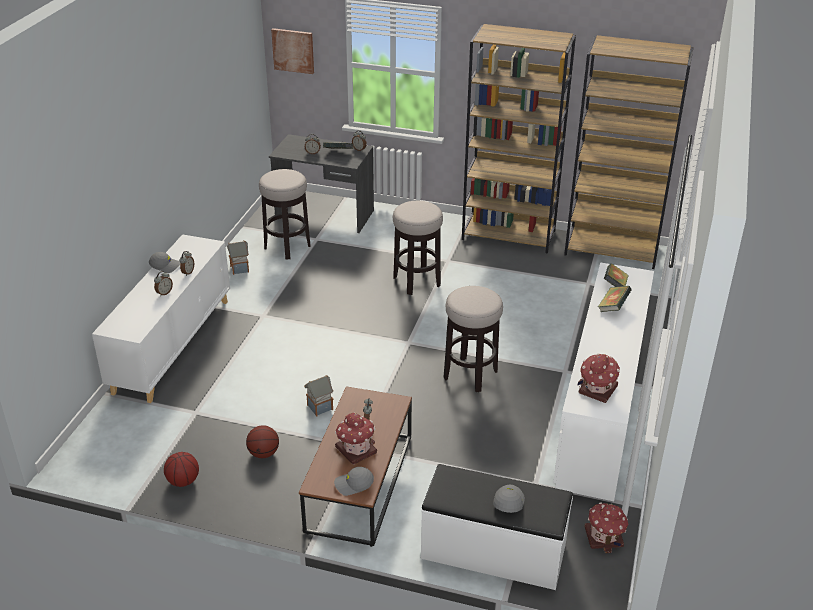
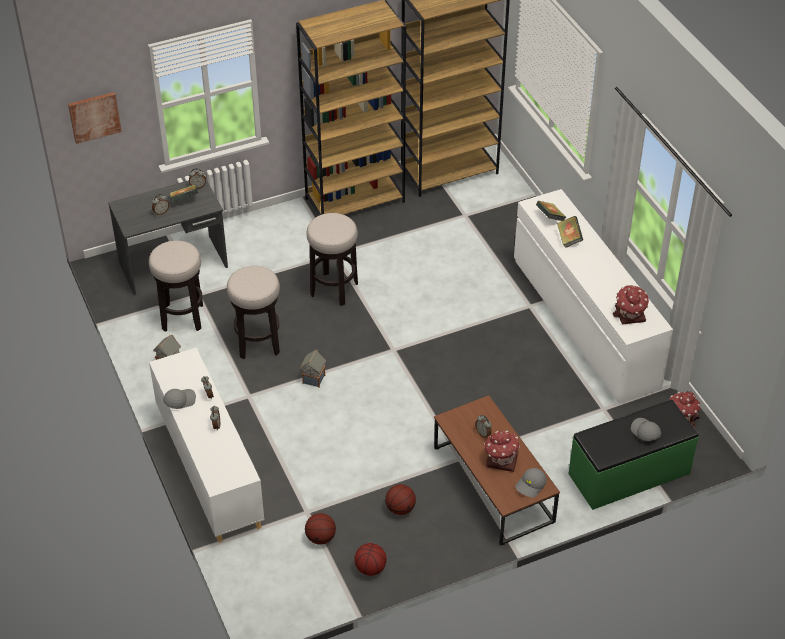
camera: 40 degrees left, 10 degrees up
(179, 436) = (320, 538): none -> basketball
(319, 408) = (395, 447): toy house -> toy house (313, 380)
(470, 374) = (469, 349): stool -> stool (258, 343)
(493, 552) = (629, 474): white bench -> green bench

